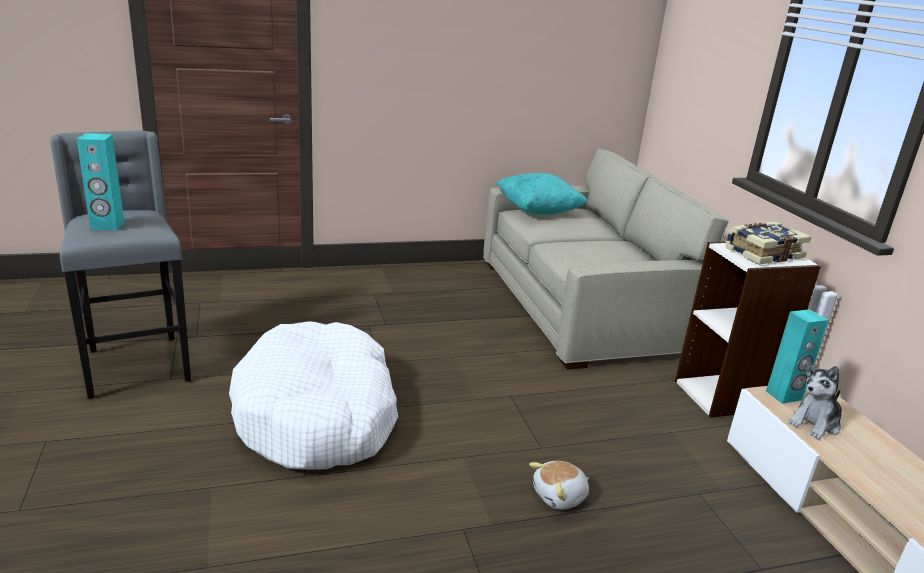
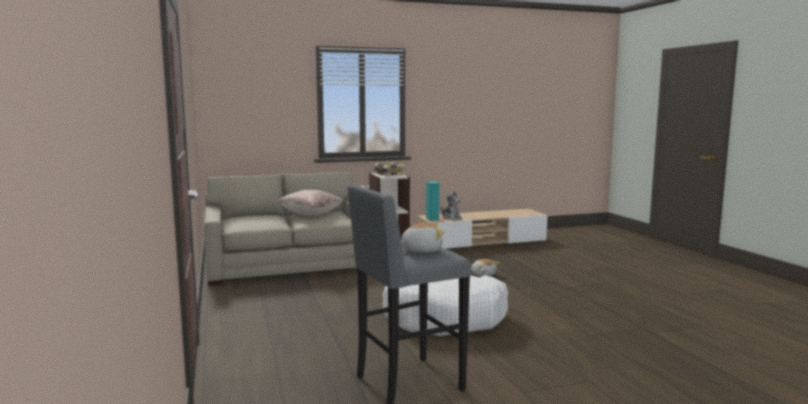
camera: 90 degrees left, 15 degrees down
(107, 226) = (421, 250): turquoise speaker -> plush toy
(538, 211) = (238, 223): turquoise pillow -> none
(605, 247) = (310, 215): none -> beige pillow

